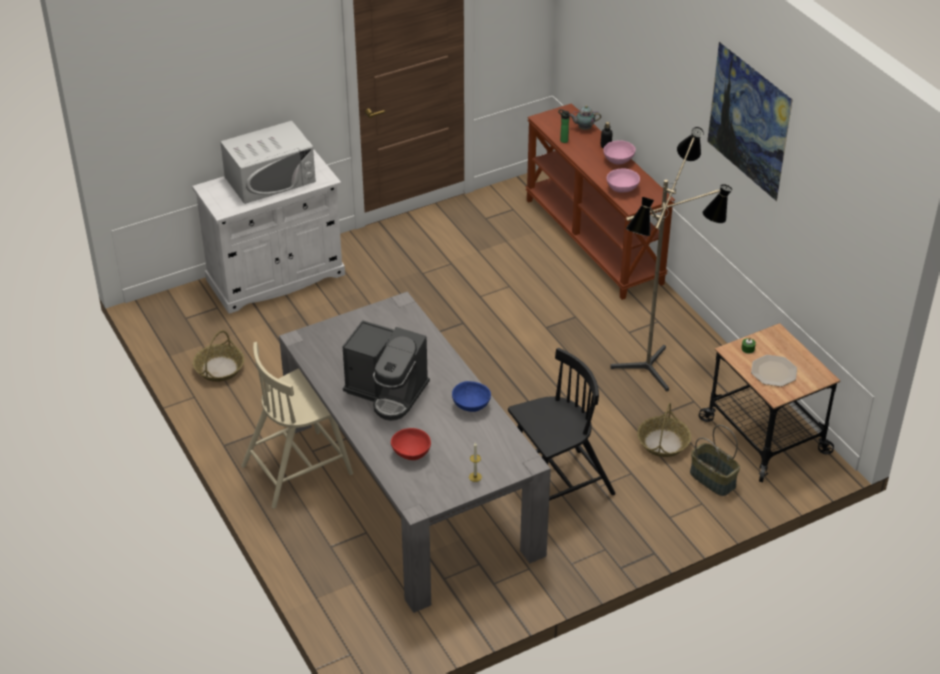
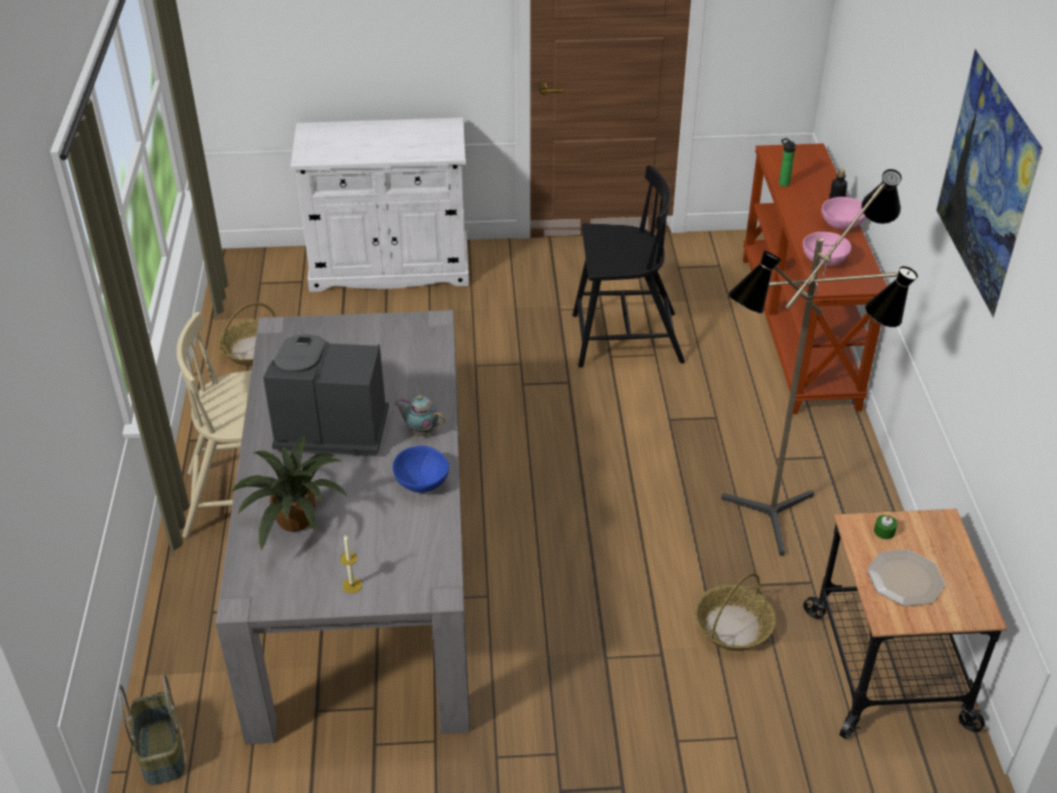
camera: 25 degrees right, 0 degrees up
(270, 179) = (386, 137): white microwave -> none
(387, 392) = (329, 429): coffee machine -> coffee machine turned 135 degrees clockwise
(411, 453) = (295, 522): red bowl -> potted plant
(556, 488) = (546, 638): black chair -> black chair (624, 339)
(583, 128) = (820, 176): teapot -> teapot (420, 431)
(713, 479) = (774, 707): basket -> basket (163, 752)

